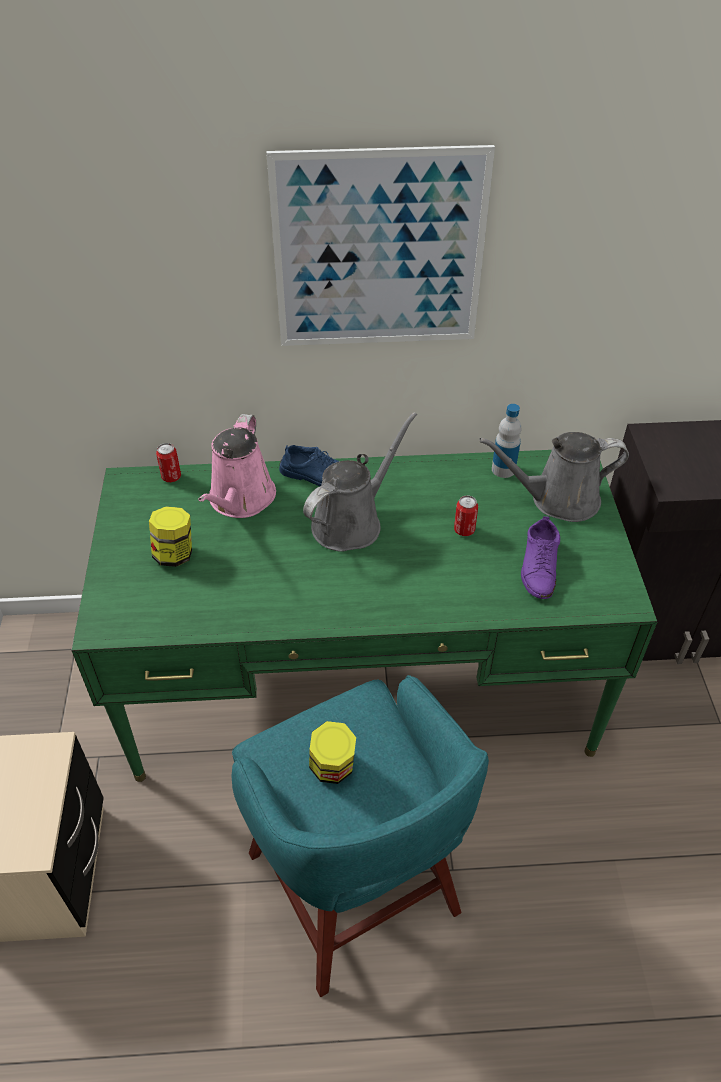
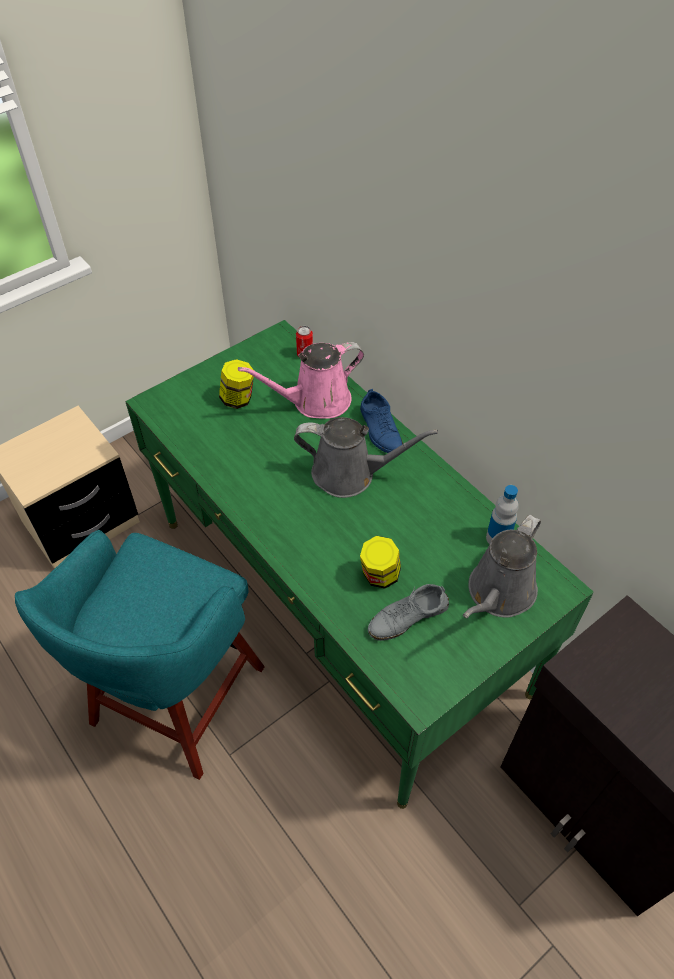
camera: 55 degrees right, 5 degrees up
(333, 768) = (143, 592): jar -> jar (379, 575)
(379, 252) = (465, 279): picture -> none
(464, 530) = (403, 546): can -> none
(539, 566) = (407, 617): purple shoe -> grey shoe
(558, 499) = (498, 594): grey watering can -> grey watering can turned 105 degrees counterclockwise

